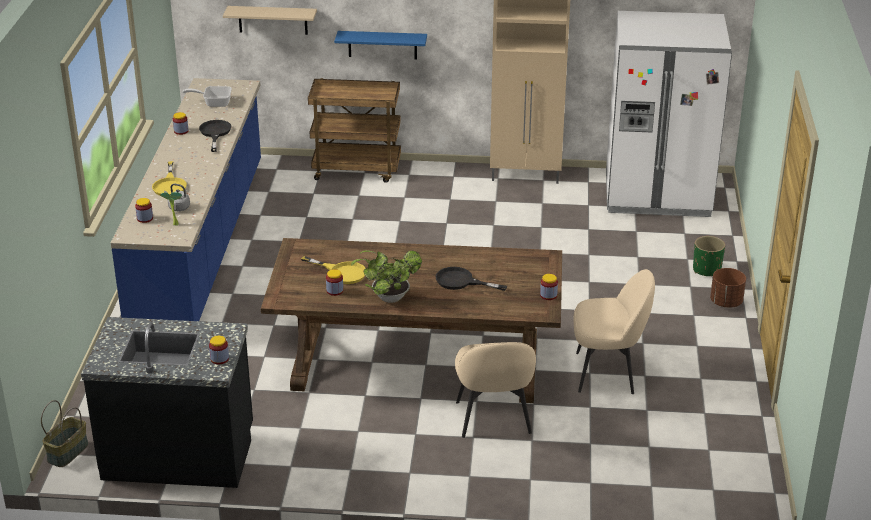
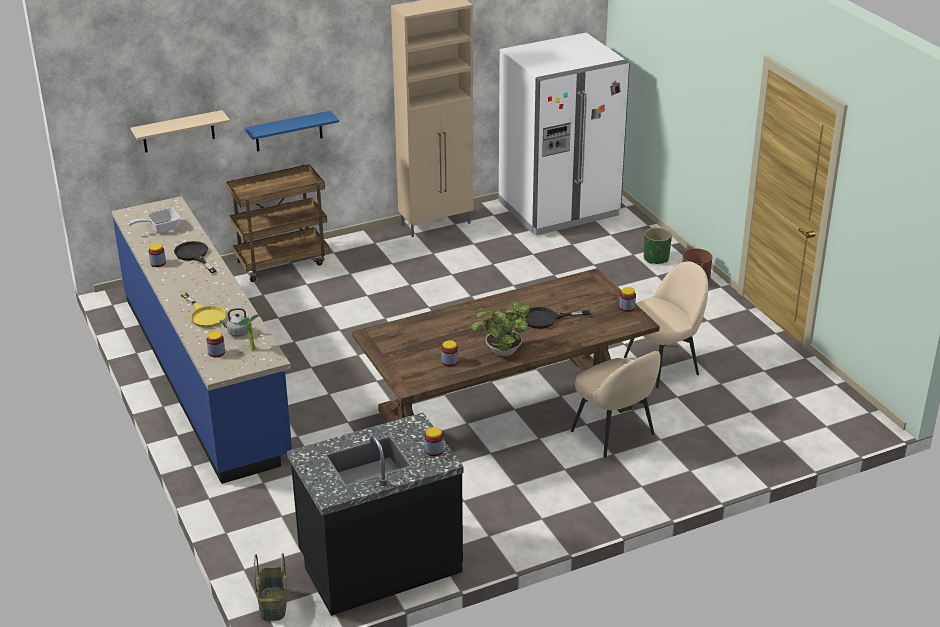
camera: 30 degrees left, 0 degrees up
(341, 272) = (438, 344): yellow frying pan -> none

